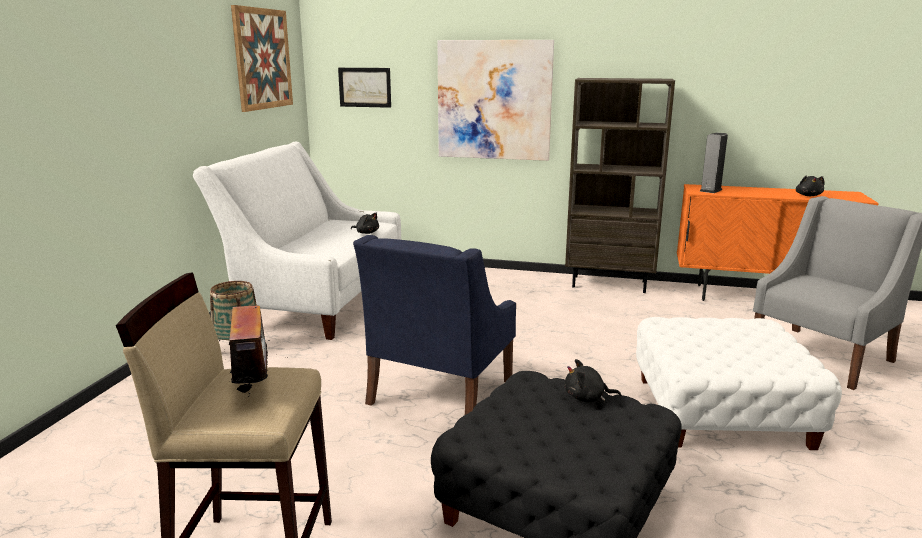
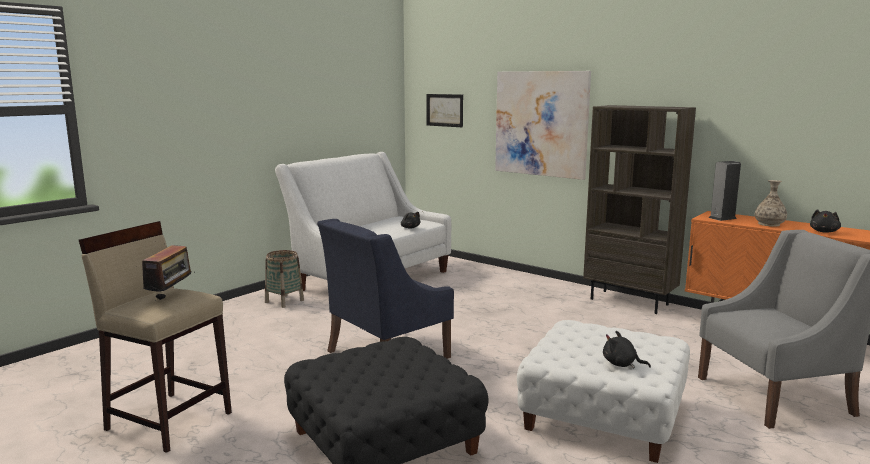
camera: 25 degrees right, 5 degrees down
(263, 59) = (358, 86): picture -> none
(587, 398) = (426, 361): black plush toy -> black plush toy (621, 364)
(756, 193) = (769, 224): none -> vase

